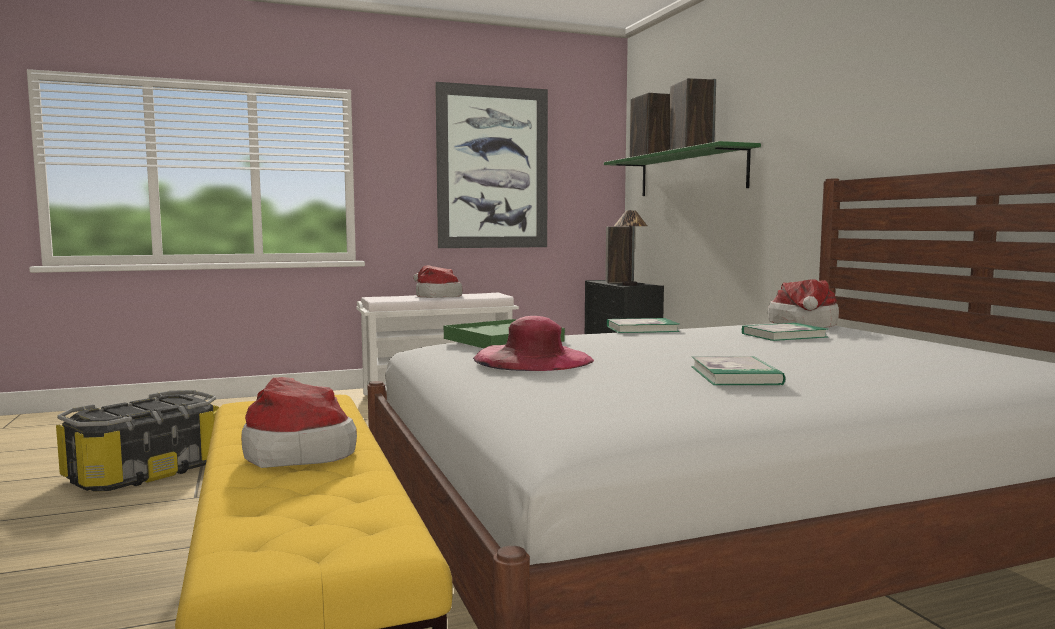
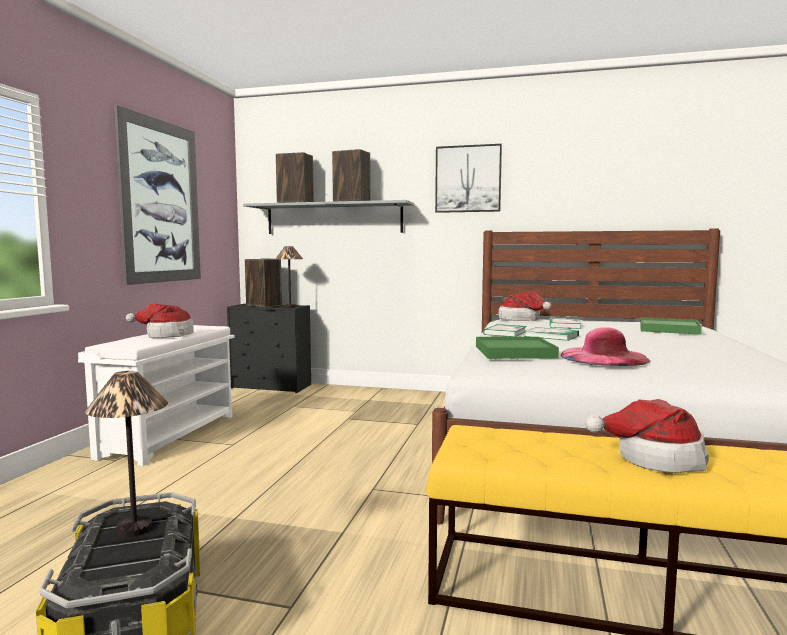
camera: 55 degrees left, 0 degrees up
(158, 404) = (135, 528): none -> table lamp
(690, 173) = (333, 218): green shelf -> grey shelf
(735, 375) = (687, 345): book -> book (551, 336)
(819, 97) = (468, 179): none -> picture
(916, 364) = (668, 329): none -> green tray

